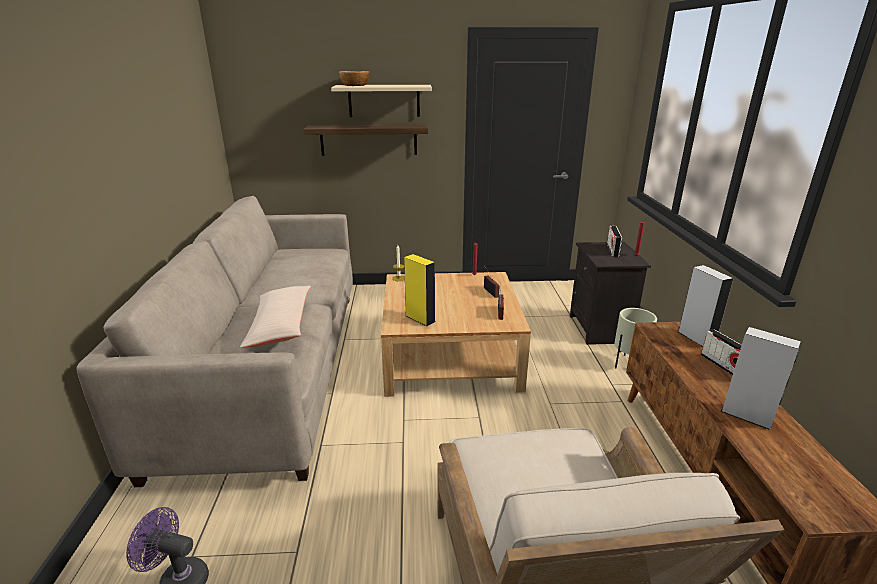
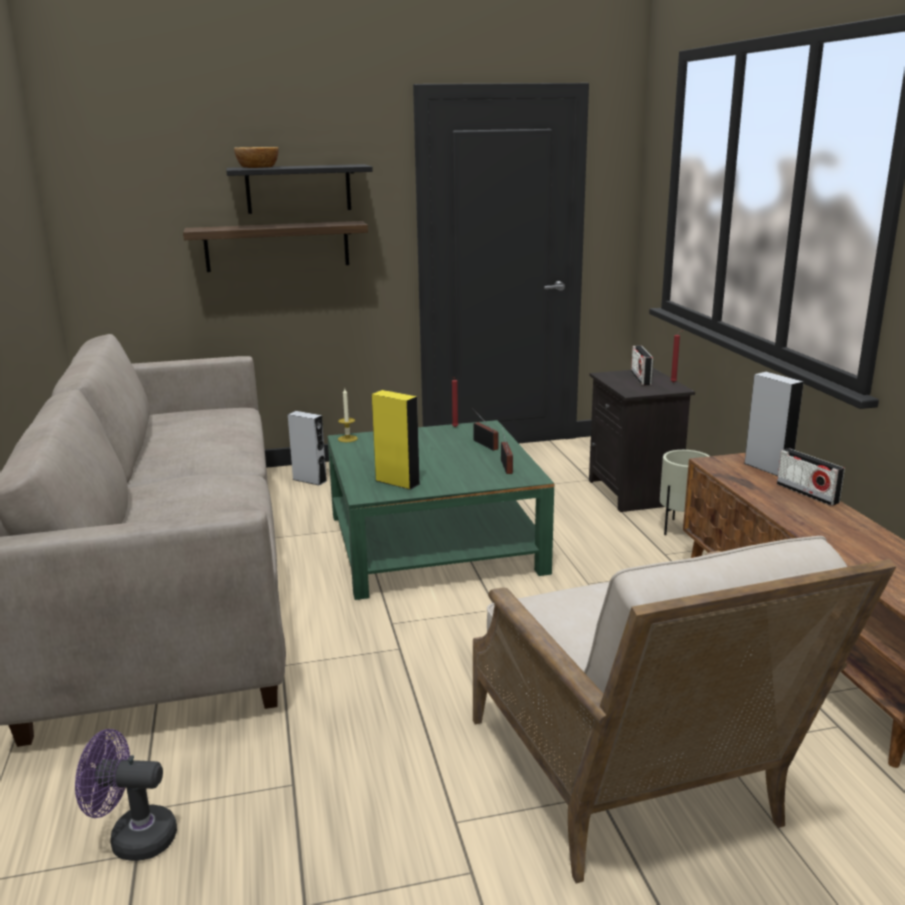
camera: 10 degrees left, 5 degrees down
(280, 325) = (206, 499): beige pillow -> none
(384, 101) = (298, 189): beige shelf -> black shelf
(450, 355) = (434, 543): beige coffee table -> green coffee table
(746, 416) = (841, 537): grey speaker -> grey speaker (309, 480)

